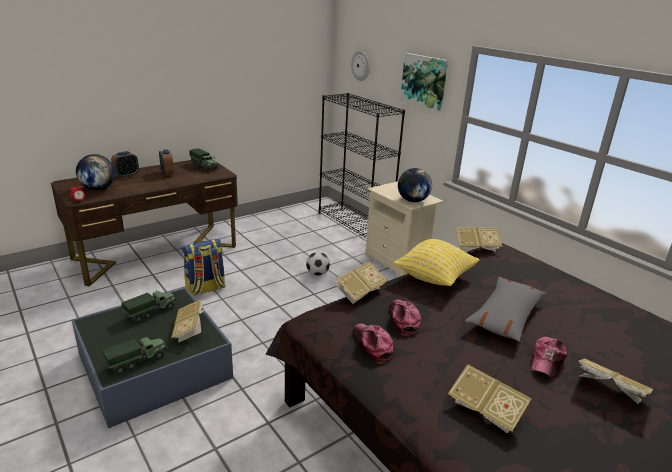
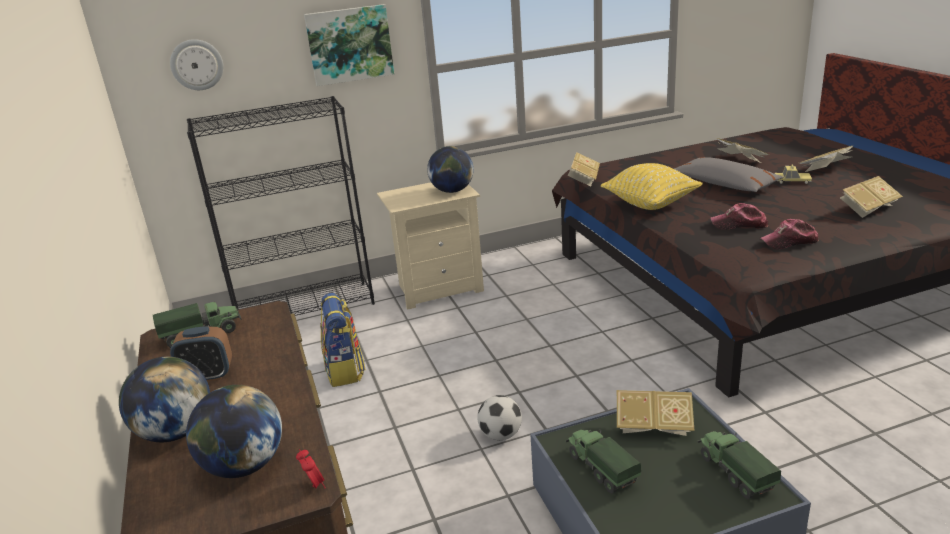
camera: 70 degrees left, 0 degrees up
(126, 175) = (176, 432): alarm clock -> globe
(205, 289) = (442, 468): backpack -> backpack (345, 371)
(317, 274) = (441, 352): football -> football (501, 435)
(360, 292) = (683, 241): book -> book (740, 160)
(547, 361) = (792, 180): cap -> toy car

